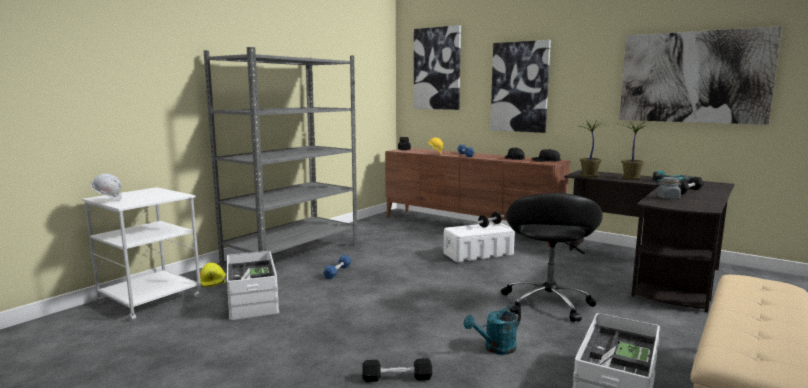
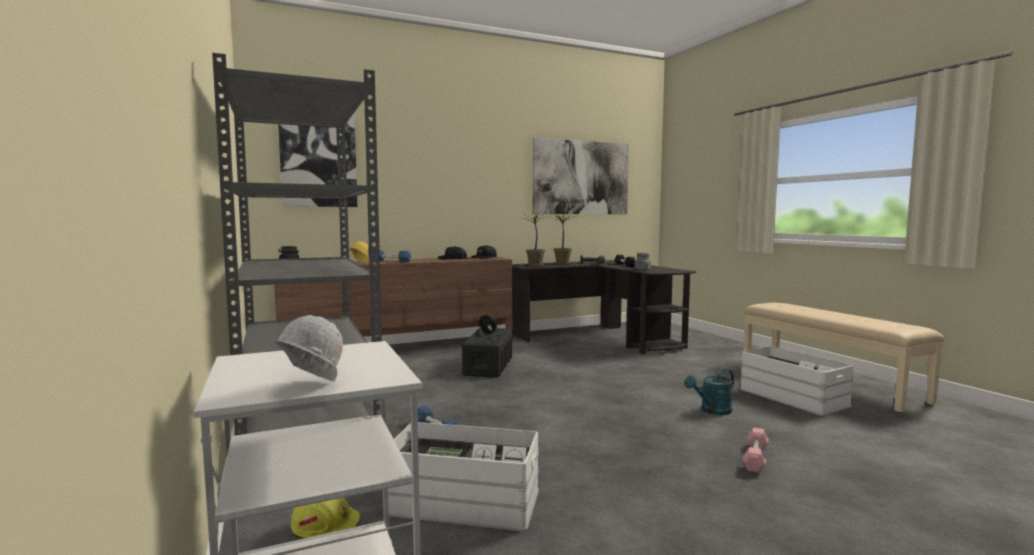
camera: 60 degrees left, 5 degrees down
(397, 378) = (755, 458): black dumbbell -> pink dumbbell
(478, 254) = (488, 366): white storage box -> black storage box
(495, 348) = (712, 411): turquoise watering can -> turquoise watering can turned 60 degrees clockwise
(519, 87) = (435, 181): picture -> none
(547, 305) = (638, 376): black office chair -> none

